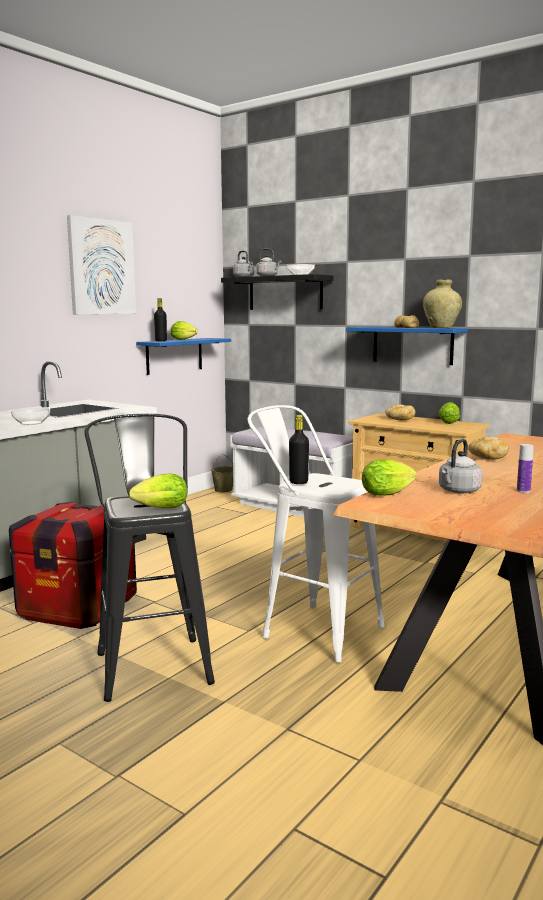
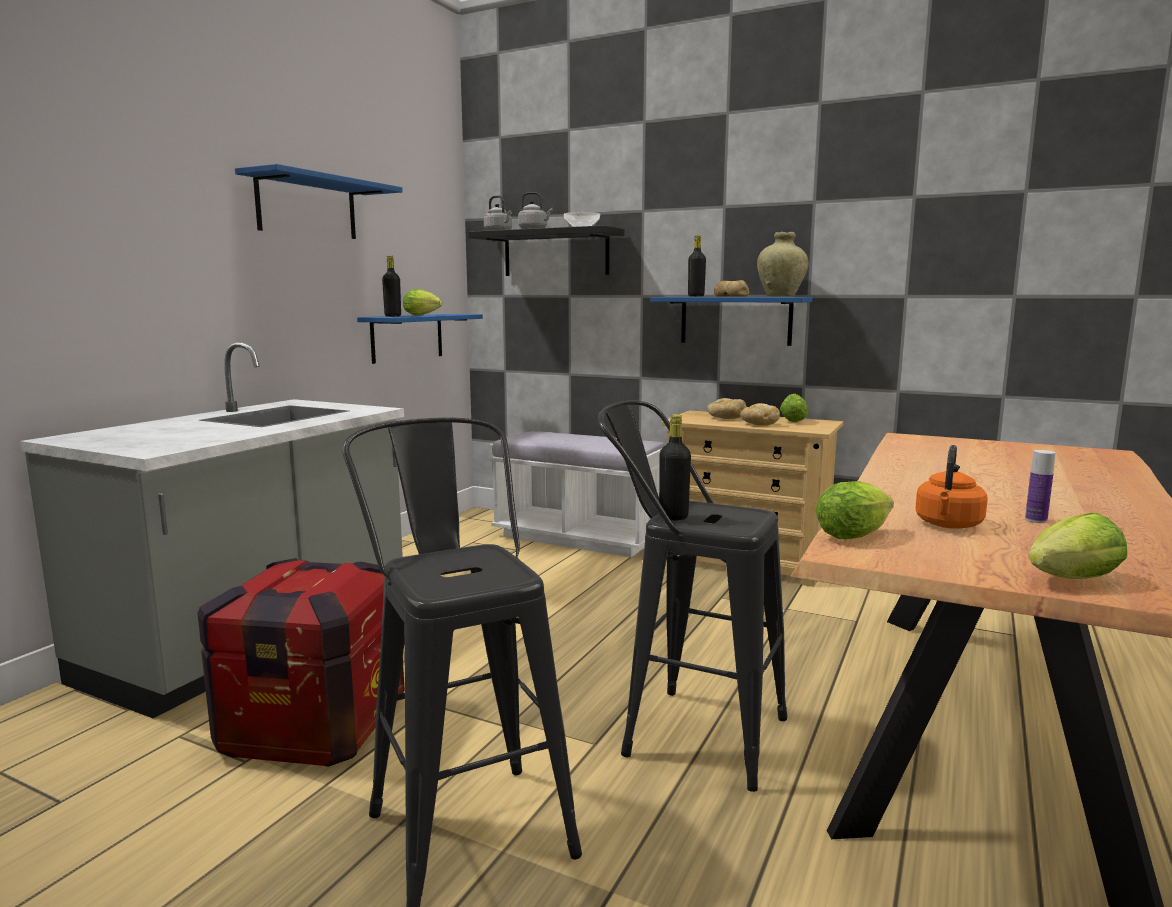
camera: 10 degrees left, 0 degrees up
(31, 423) = (221, 437): bowl -> none
(101, 267) = (307, 207): picture -> blue shelf
(158, 509) = (488, 578): lettuce -> lettuce (1068, 581)
(223, 490) = (473, 517): beige bucket -> none
(313, 628) = (688, 731): white stool -> black stool
(381, 327) = (696, 296): none -> black bottle
(458, 491) = (948, 525): grey kettle -> orange kettle
(487, 458) = (916, 469): bread -> bread (758, 424)

